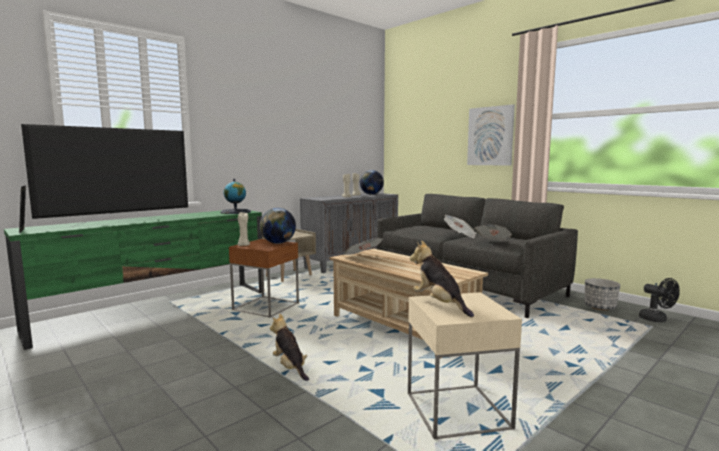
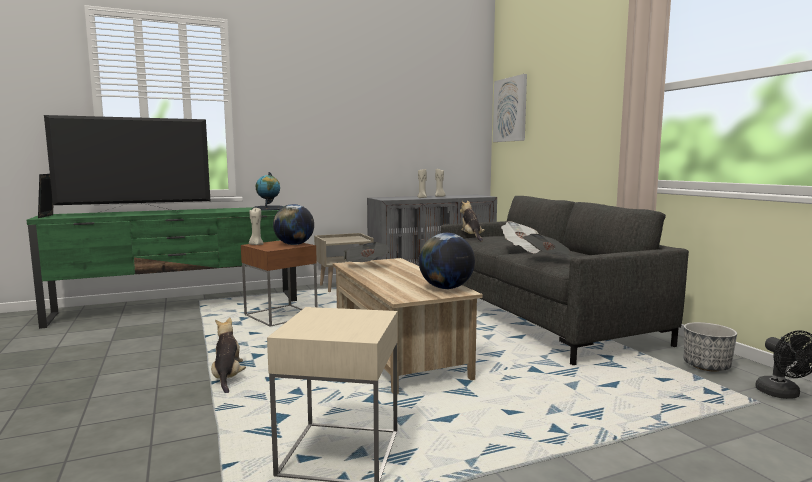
camera: 20 degrees right, 0 degrees up
(371, 194) = (462, 196): globe -> globe (446, 288)
(439, 304) = (318, 318): plush toy -> plush toy (471, 237)
(490, 136) = (600, 118): picture -> picture (510, 109)

